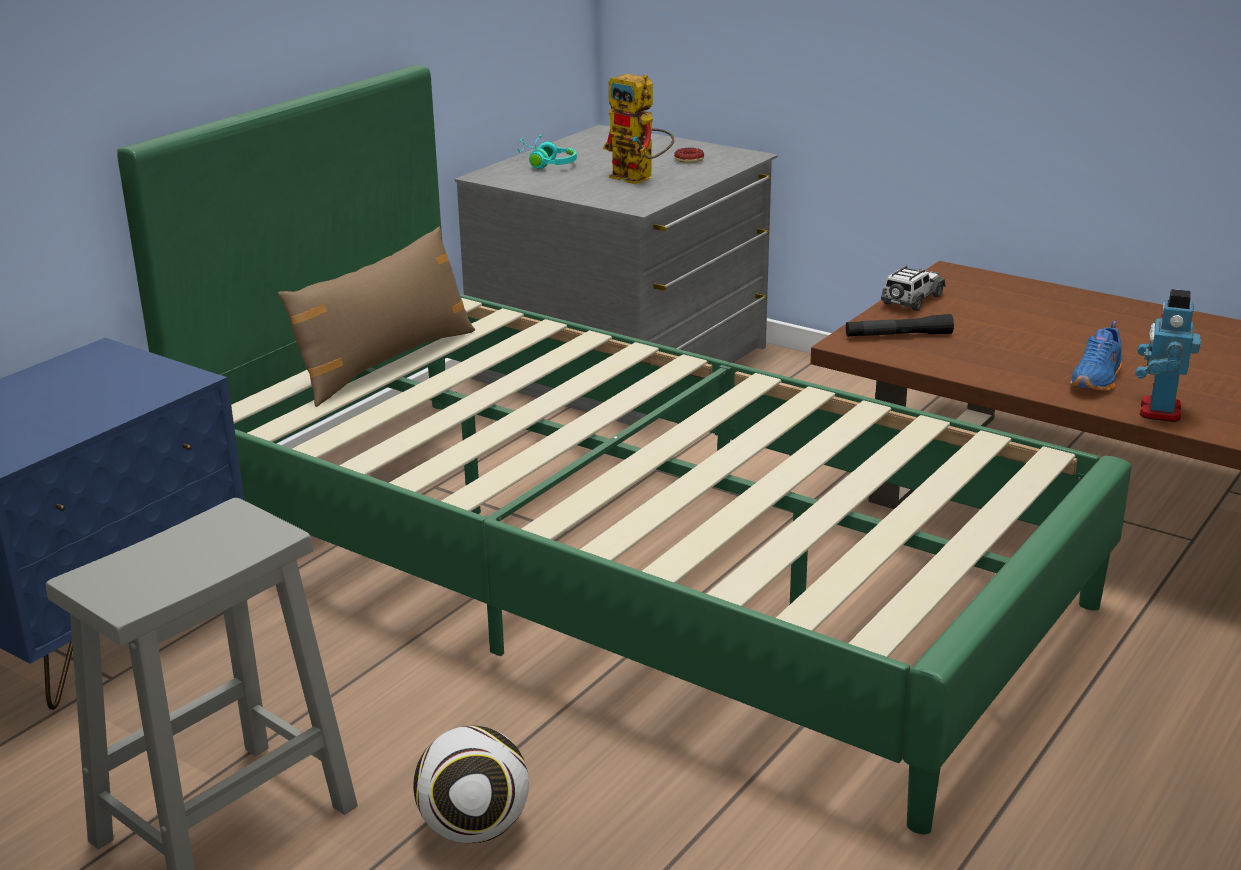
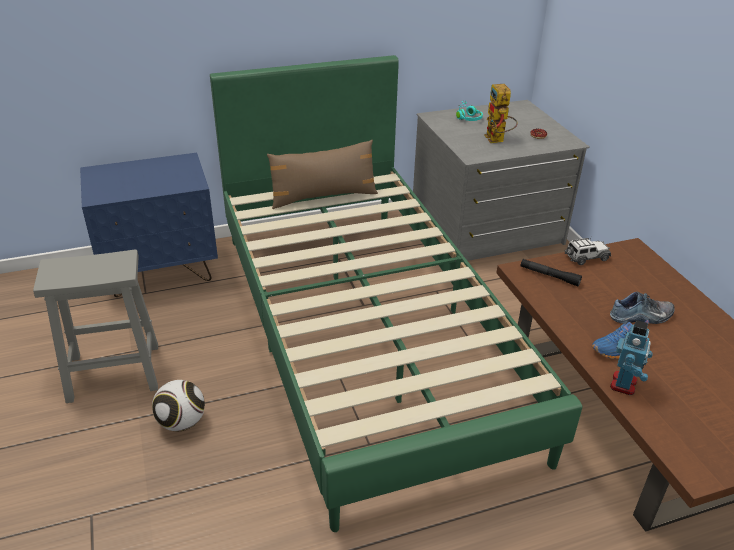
camera: 35 degrees right, 10 degrees up
(1071, 338) = (641, 317): none -> shoe
(1158, 411) = (624, 384): toy robot -> toy robot turned 150 degrees clockwise

